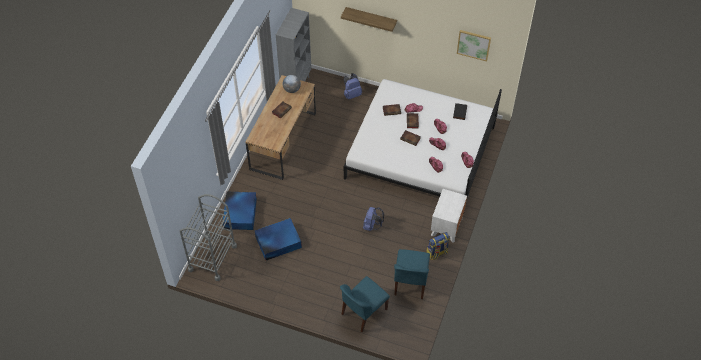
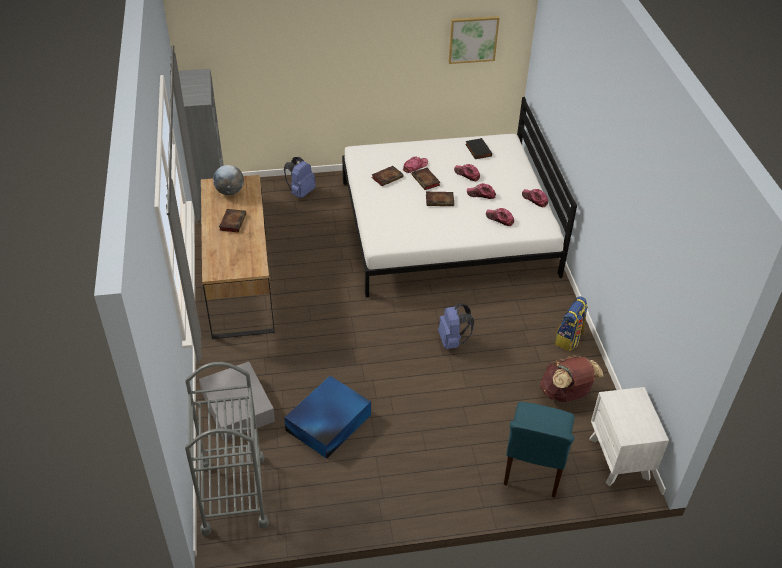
camera: 30 degrees left, 10 degrees down
(240, 213) = (237, 405): blue storage box -> grey storage box
(371, 18) = (310, 49): shelf -> none
(410, 282) = (566, 394): blue chair -> brown backpack
(446, 227) = (554, 301): white nightstand -> white nightstand (619, 458)

